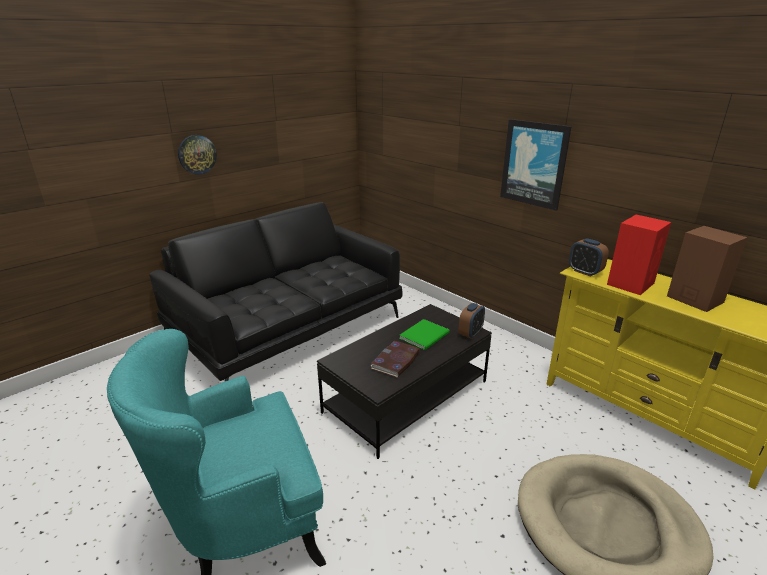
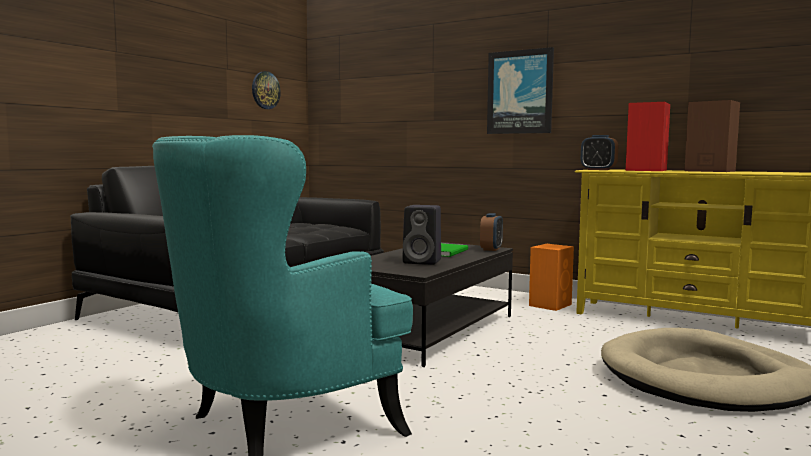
camera: 15 degrees left, 20 degrees down
(197, 154) = (141, 83): wall clock -> wall clock (265, 90)
(396, 361) = (423, 261): book -> black speaker
(530, 364) = (550, 305): none -> orange speaker

